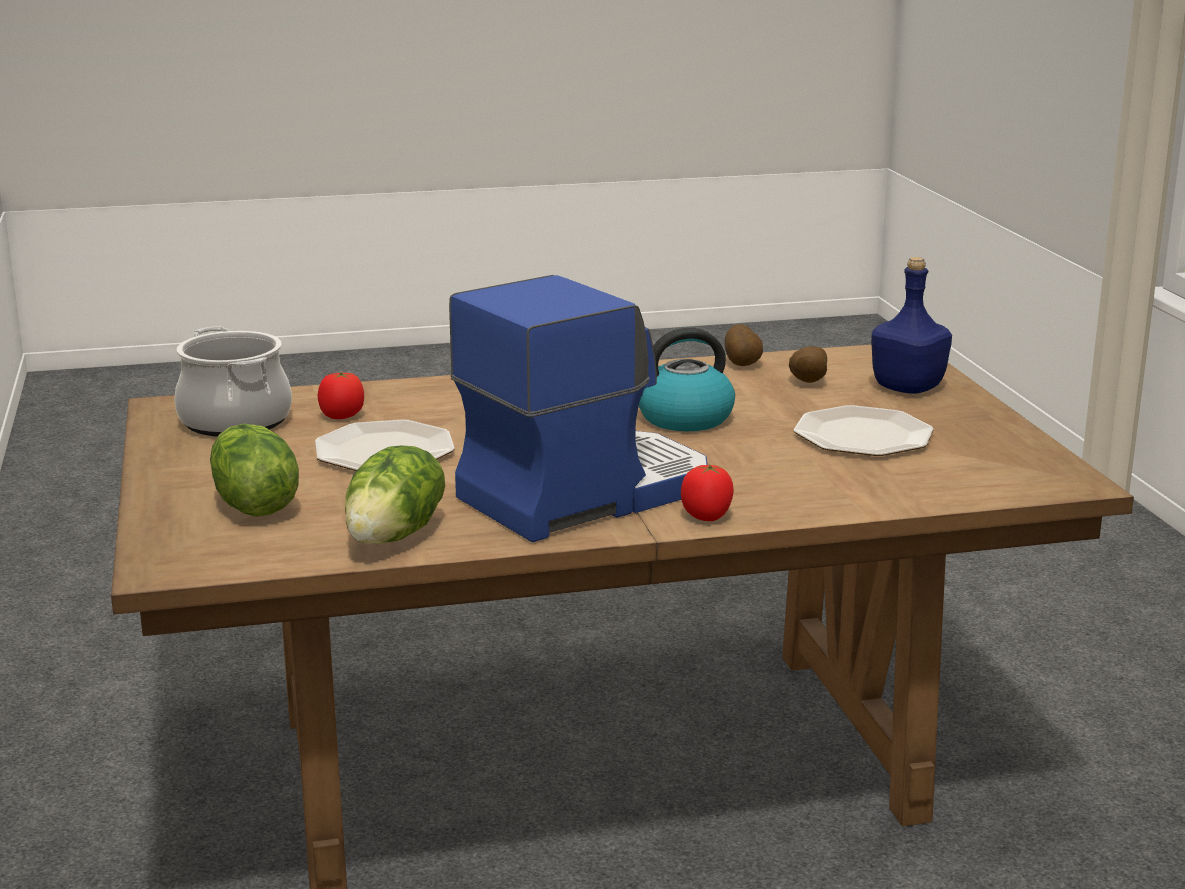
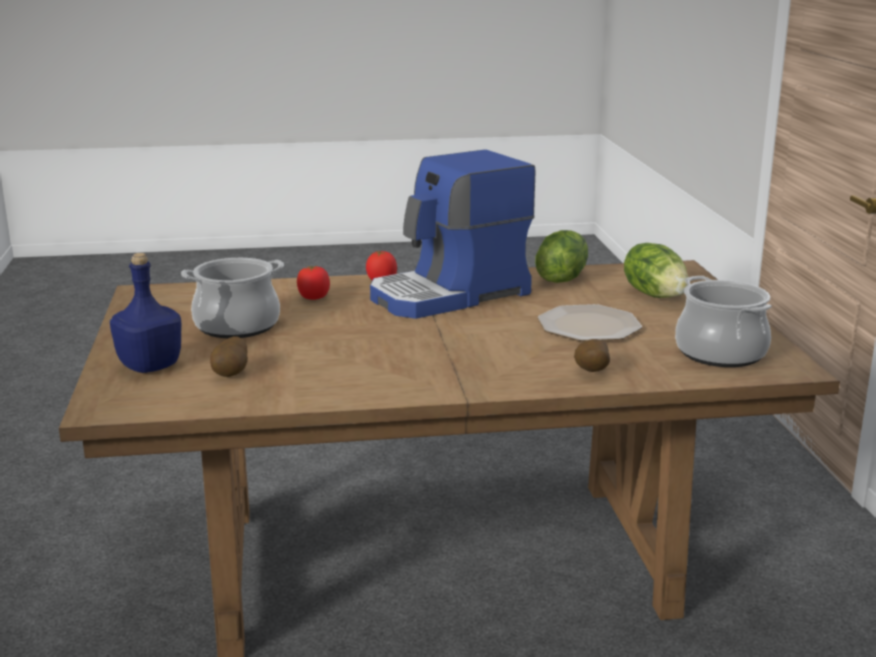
camera: 175 degrees left, 0 degrees up
(341, 416) = (636, 354): tomato -> tomato (314, 298)
(683, 418) = (361, 343): kettle -> none
(743, 364) = (271, 399): potato -> potato (590, 372)
(862, 435) = (237, 326): plate -> cooking pot

